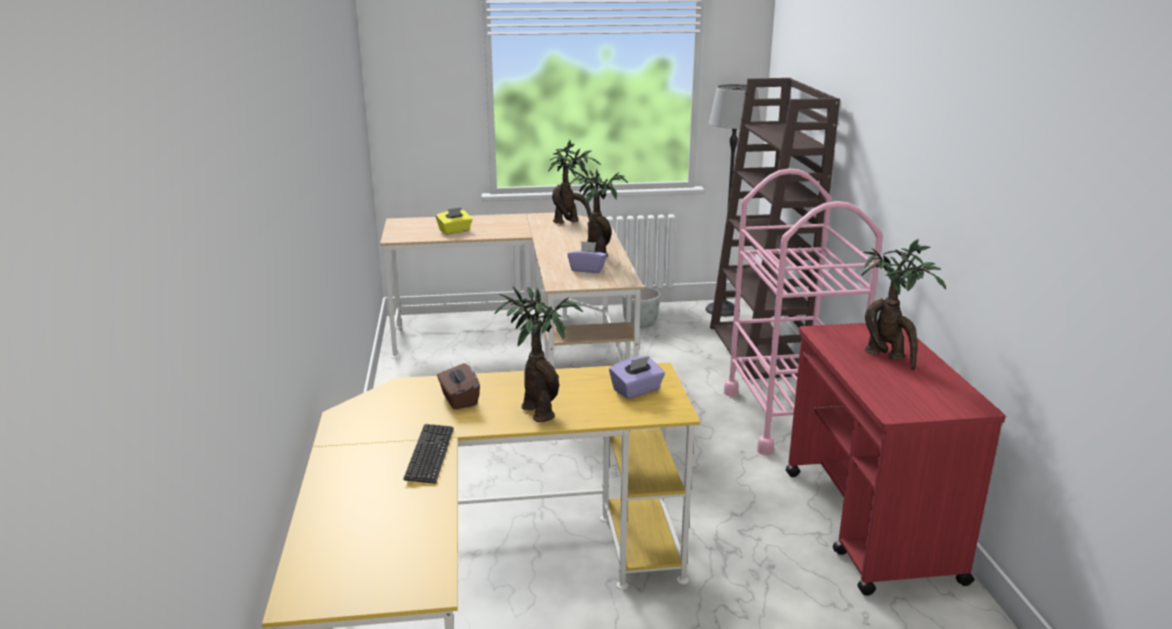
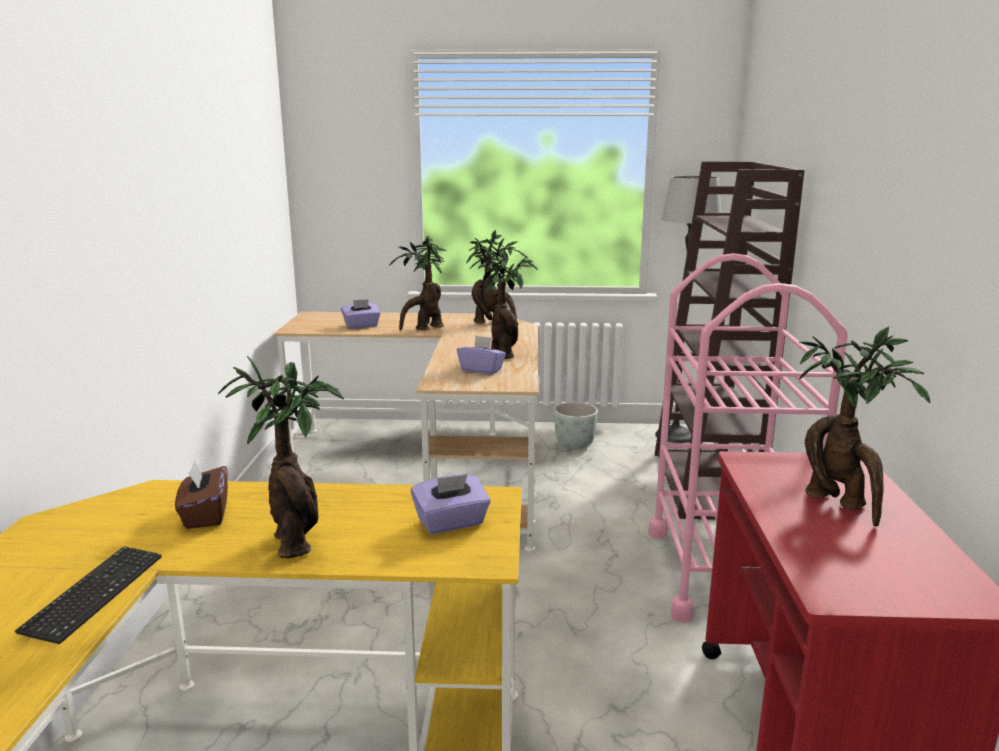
camera: 10 degrees right, 5 degrees down
(455, 231) = (361, 325): yellow tissue box -> purple tissue box
(514, 231) = (425, 329): none -> potted plant

